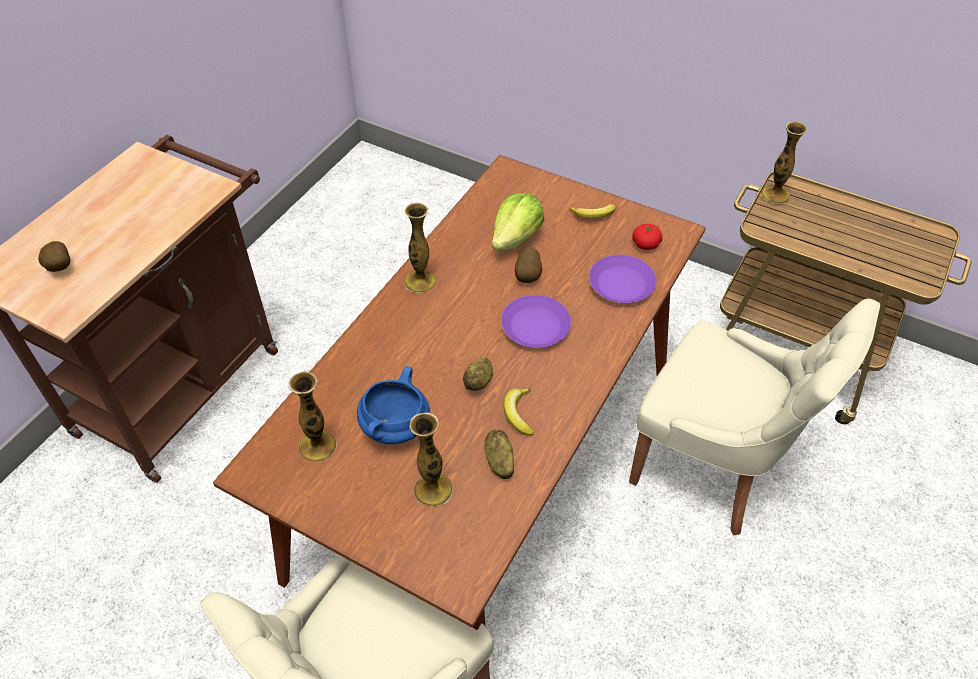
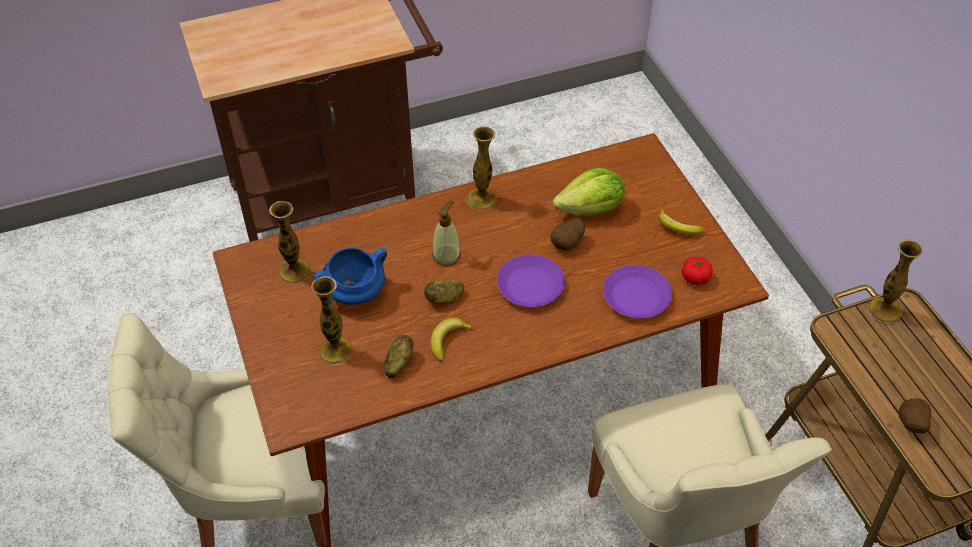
camera: 40 degrees right, 0 degrees up
(59, 268) = (244, 48): potato -> potato (909, 425)
(441, 345) = (446, 255): none -> soap dispenser

